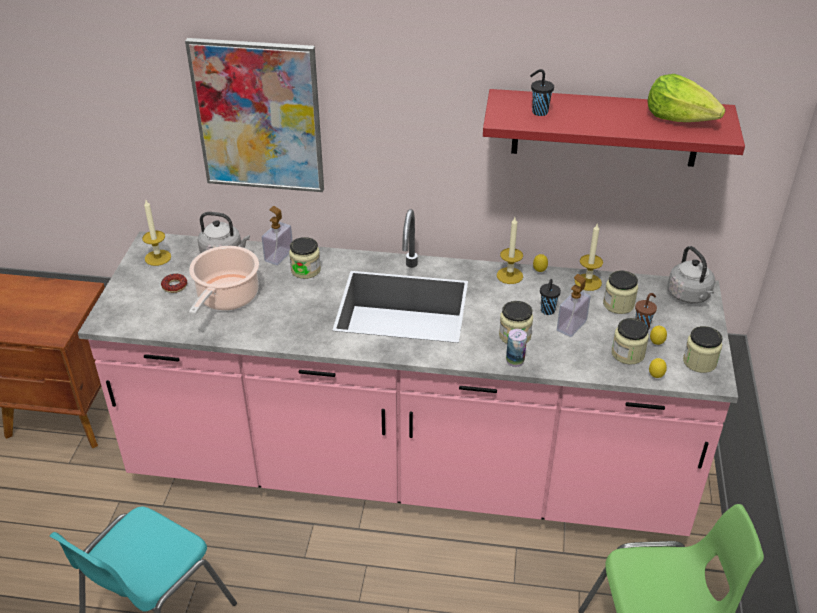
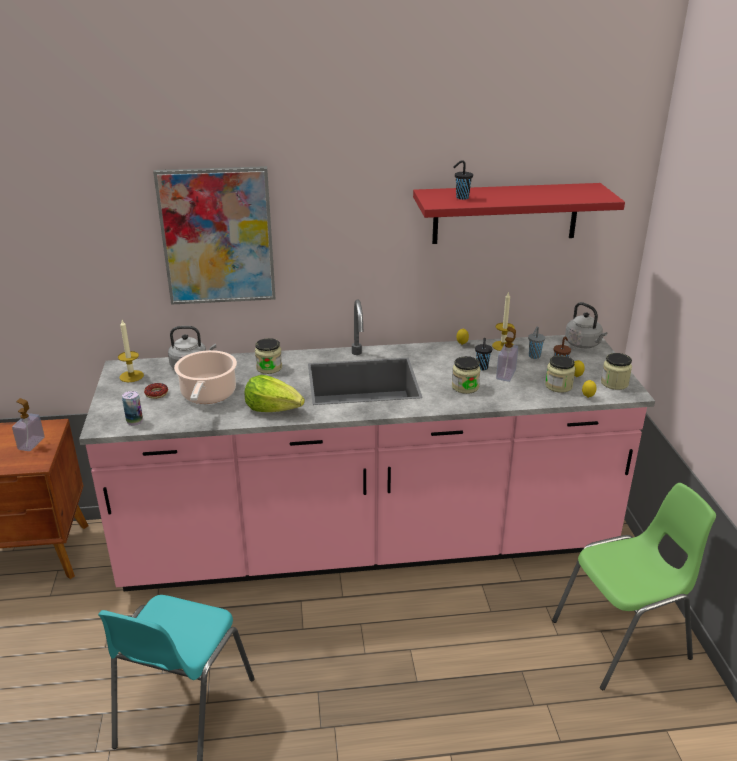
camera: 15 degrees left, 10 degrees down
(279, 255) = (240, 361): soap dispenser -> soap dispenser (31, 443)
(509, 275) = (440, 350): candle -> none
(515, 361) = (474, 403): can -> can (134, 421)
(618, 304) = (534, 356): jar -> grey cup
(680, 119) = (568, 192): lettuce -> lettuce (273, 409)

